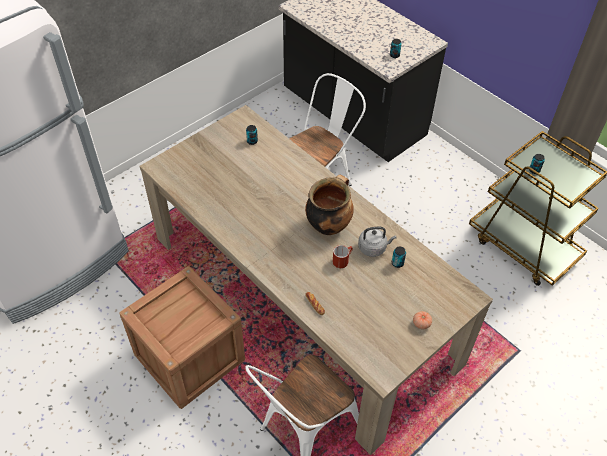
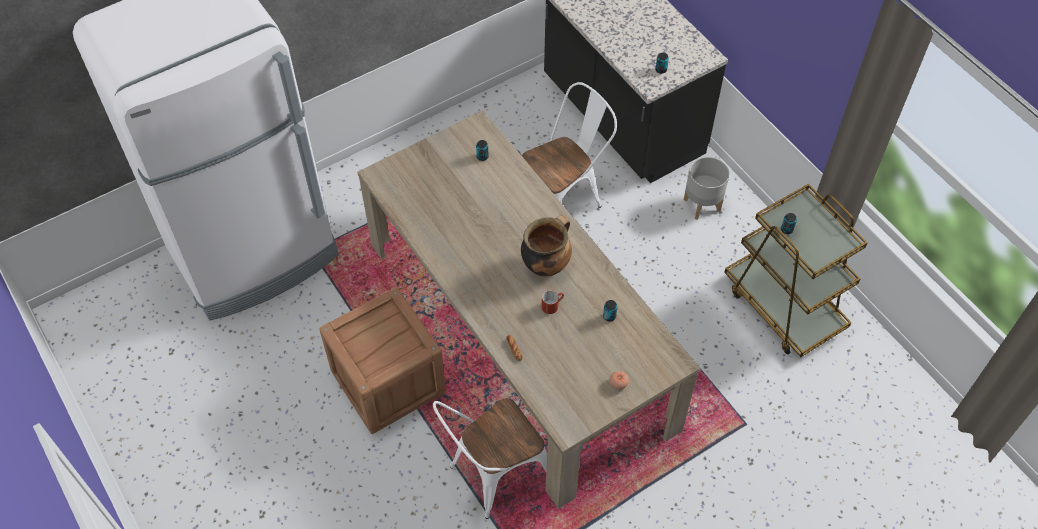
camera: 10 degrees right, 5 degrees up
(373, 248) = (588, 296): grey kettle -> none
(434, 174) = (702, 204): none -> grey planter

